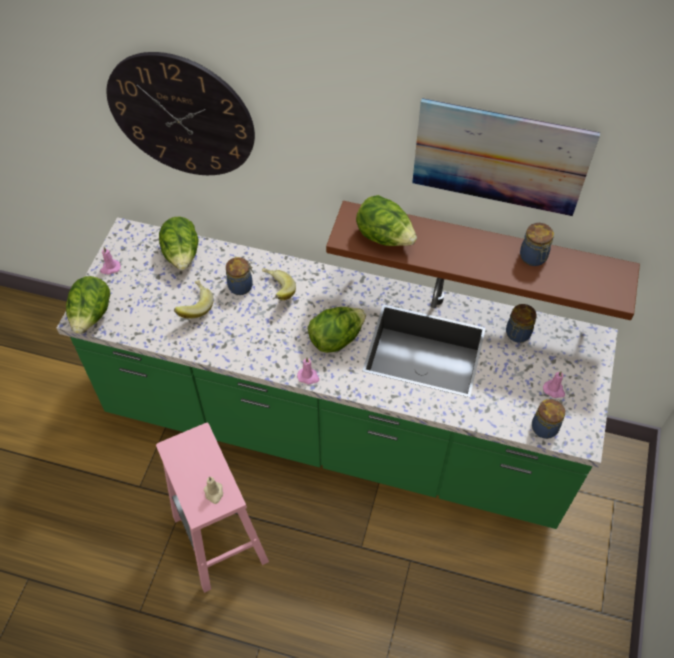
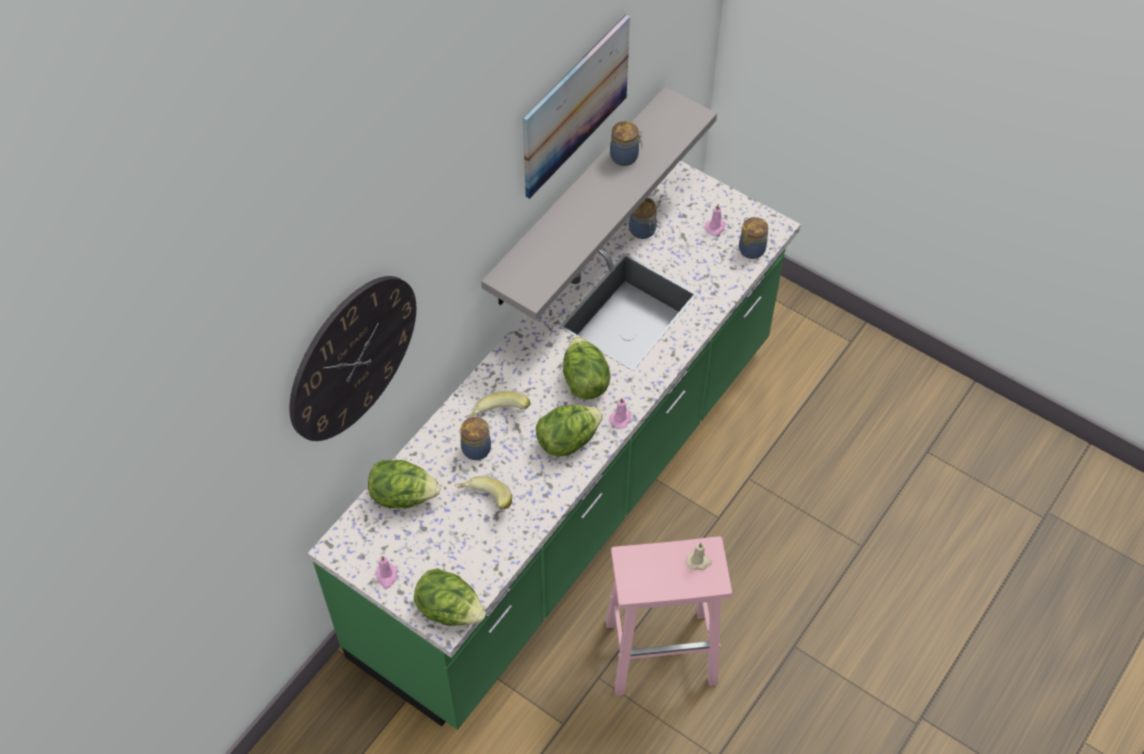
camera: 70 degrees left, 0 degrees up
(385, 237) = (548, 261): lettuce -> lettuce (568, 440)
(483, 250) = (577, 199): brown shelf -> grey shelf

